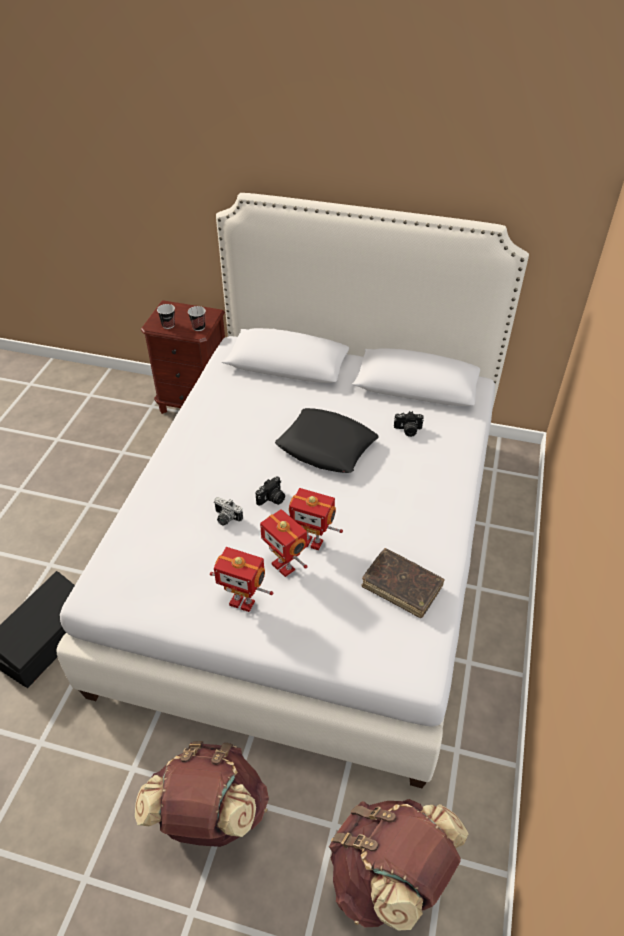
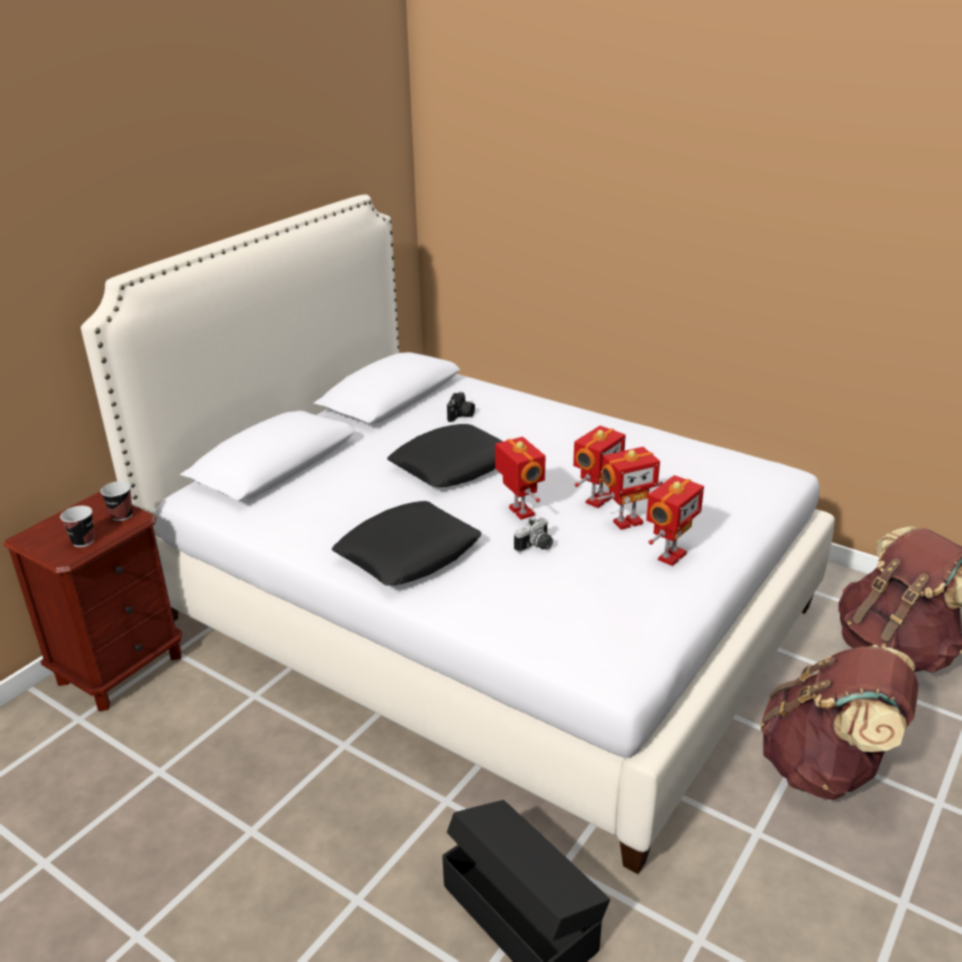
camera: 70 degrees left, 15 degrees down
(201, 457) = (408, 553): none -> black pillow
(272, 499) = (519, 512): camera -> toy robot
(402, 587) = (680, 462): brown book -> none

